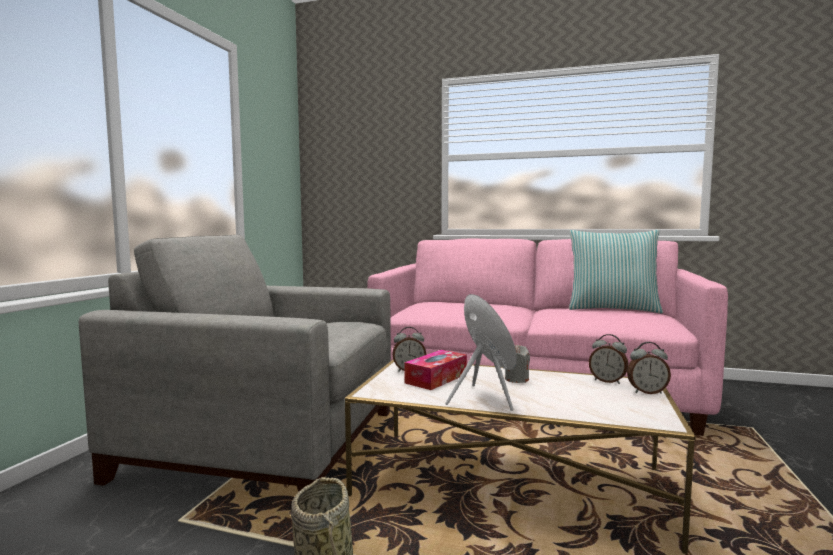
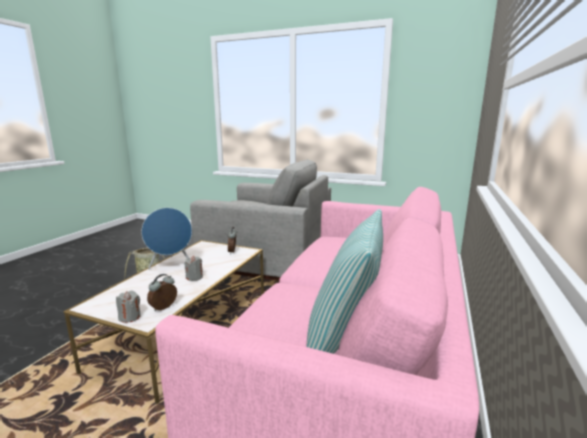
camera: 95 degrees right, 10 degrees up
(268, 443) = (267, 265): grey armchair -> grey armchair turned 90 degrees clockwise
(436, 378) = (213, 257): tissue box -> none
(647, 392) = (130, 317): alarm clock -> grey candle

